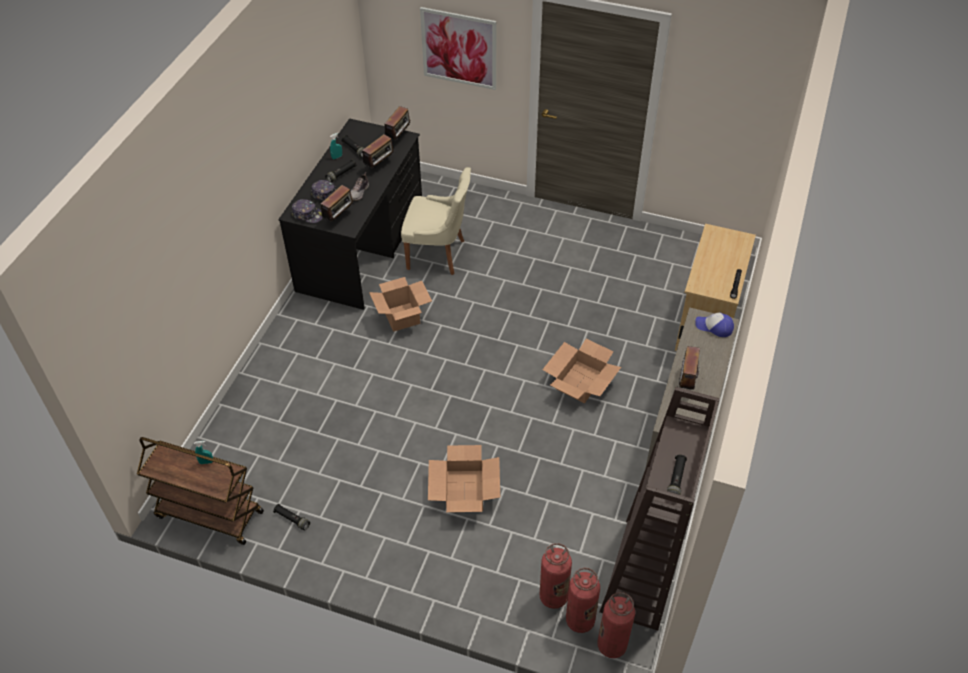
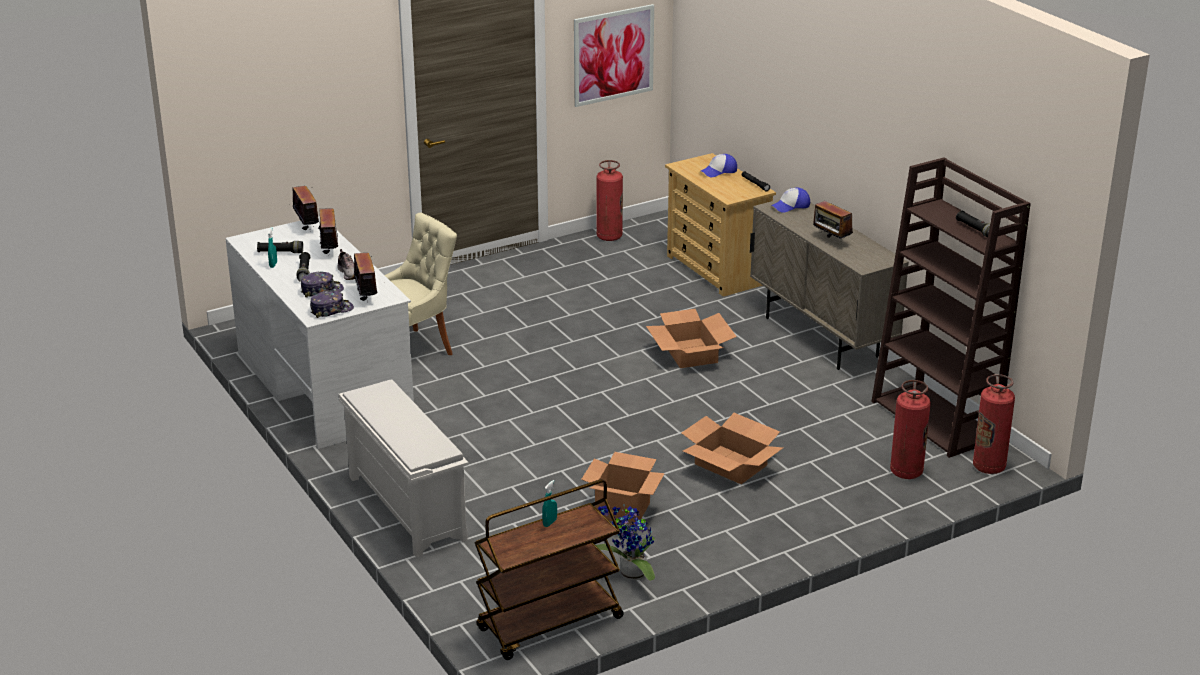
camera: 50 degrees left, 20 degrees down
(270, 368) = (405, 508): none -> white shoe rack
(292, 519) = (630, 575): black flashlight -> potted plant
(362, 247) = (324, 385): black desk -> white desk
(401, 317) = (460, 404): cardboard box -> cardboard box (621, 510)
(459, 48) = (317, 101): picture -> picture (613, 55)
(580, 620) = (946, 470): fire extinguisher -> fire extinguisher (609, 236)
(730, 255) = (719, 171): none -> cap

